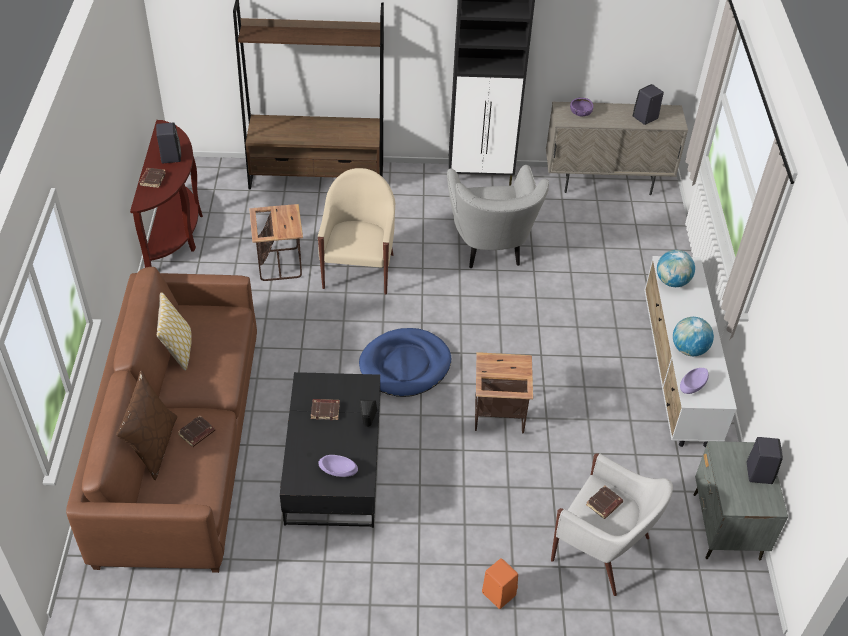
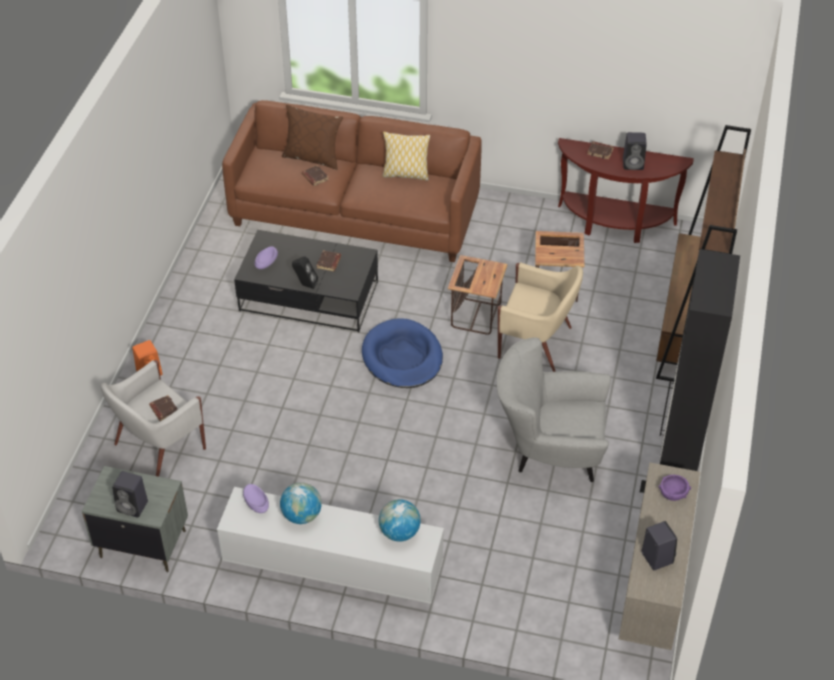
camera: 105 degrees right, 0 degrees up
(497, 415) = (323, 410): side table -> side table (476, 315)

